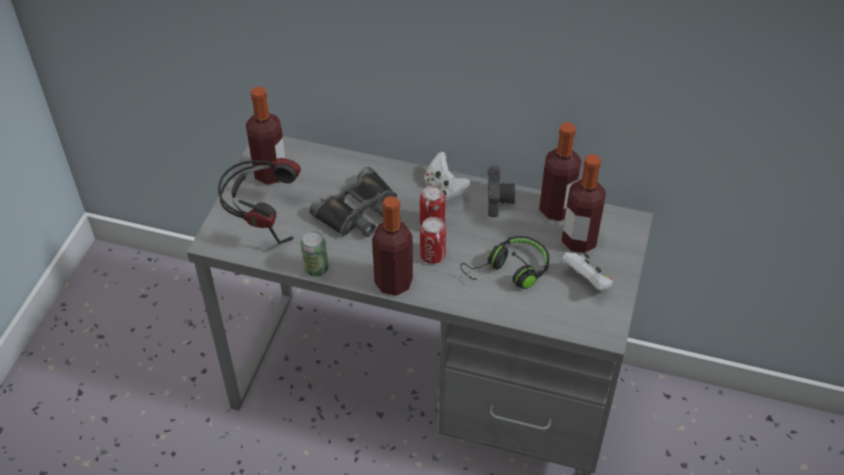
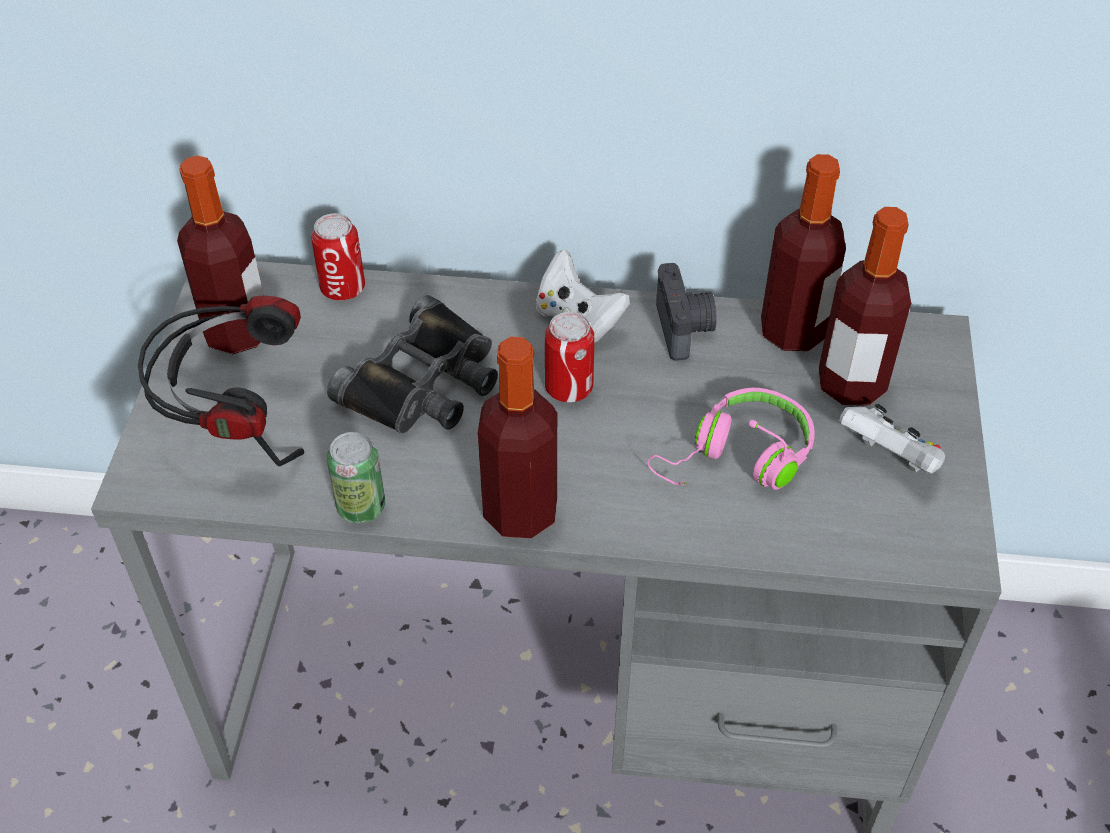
camera: 10 degrees left, 0 degrees up
(432, 255) = (584, 448): can -> can (343, 288)
(509, 271) = (737, 459): black headphones -> pink headphones

